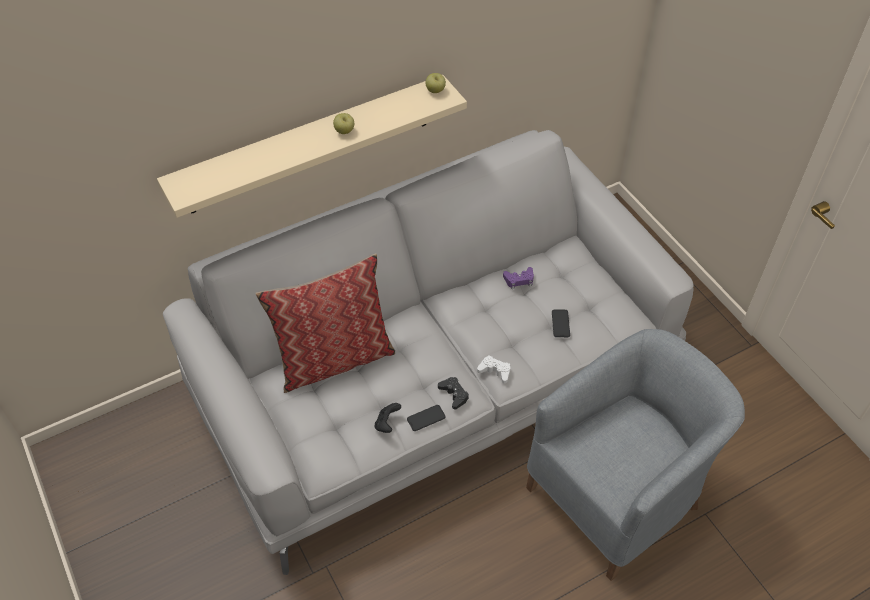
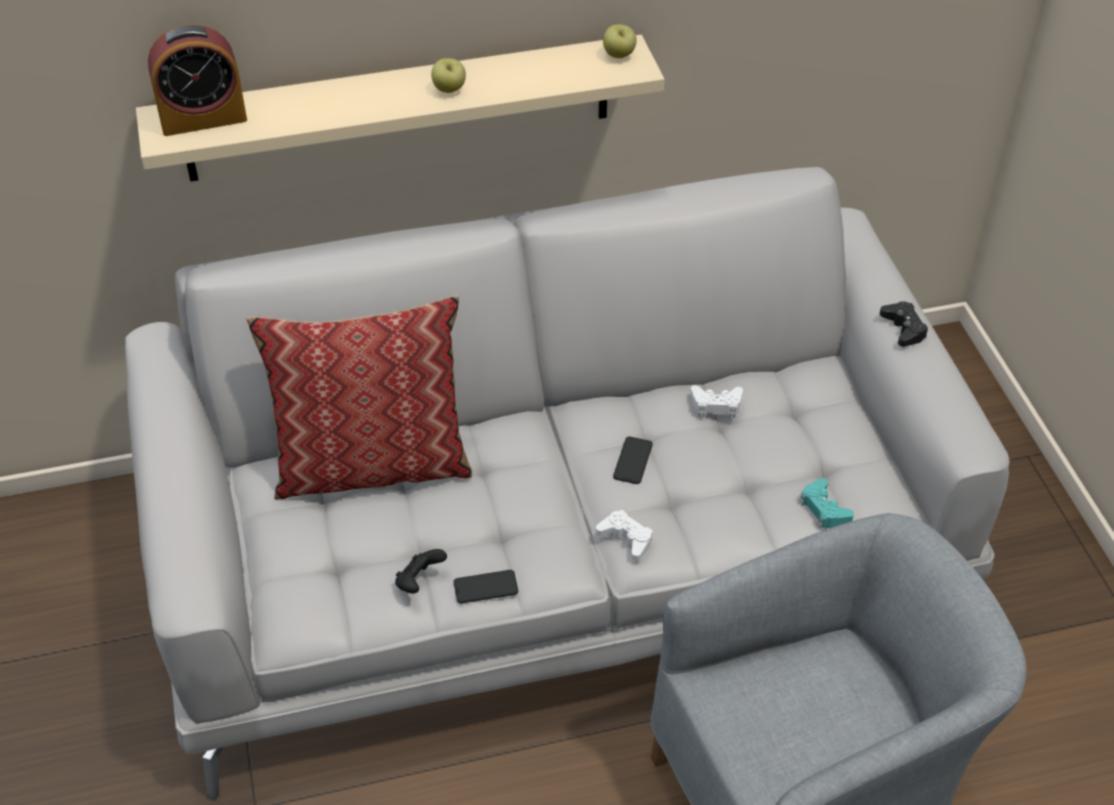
camera: 15 degrees right, 5 degrees down
(202, 178) = (203, 118): none -> alarm clock
(454, 394) = (545, 560): black game controller -> black game controller (903, 328)
(519, 280) = (716, 405): purple game controller -> white game controller
(560, 323) = (763, 487): phone -> phone (633, 461)
(597, 329) = (823, 509): none -> turquoise game controller

